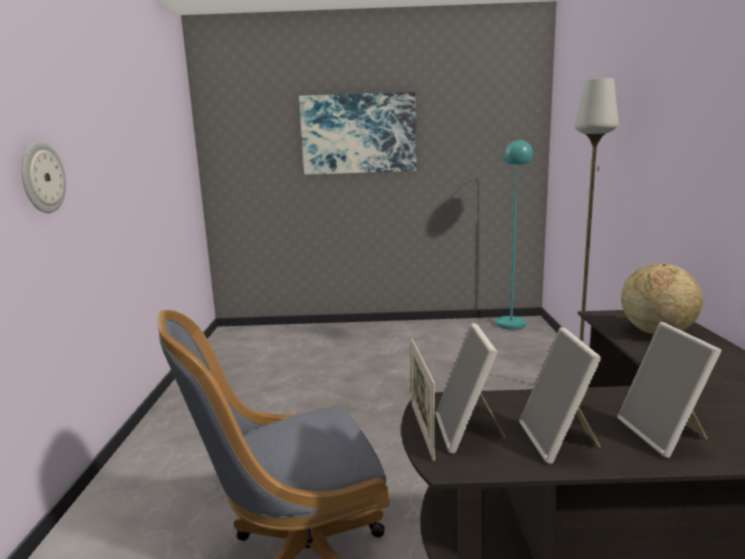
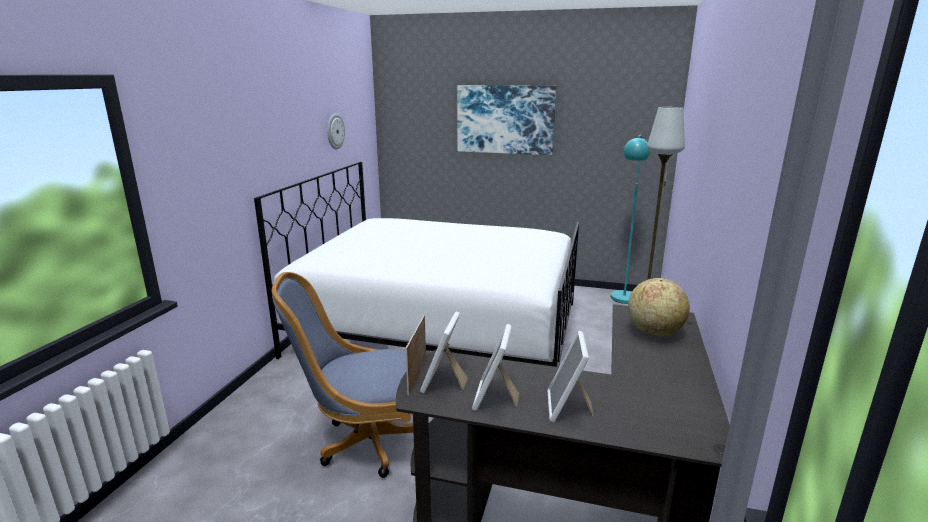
camera: 15 degrees right, 5 degrees up
(42, 177) = (236, 167): wall clock -> wall clock (335, 131)
(323, 385) = (439, 328): none -> white bed

